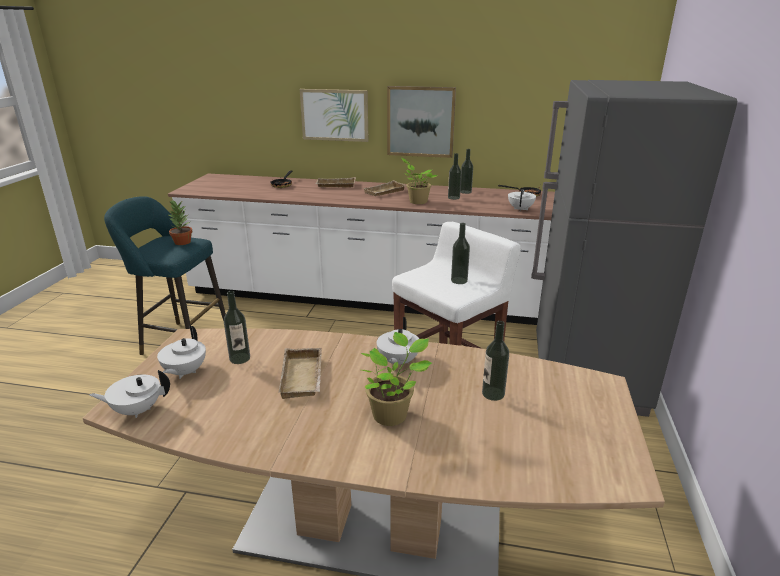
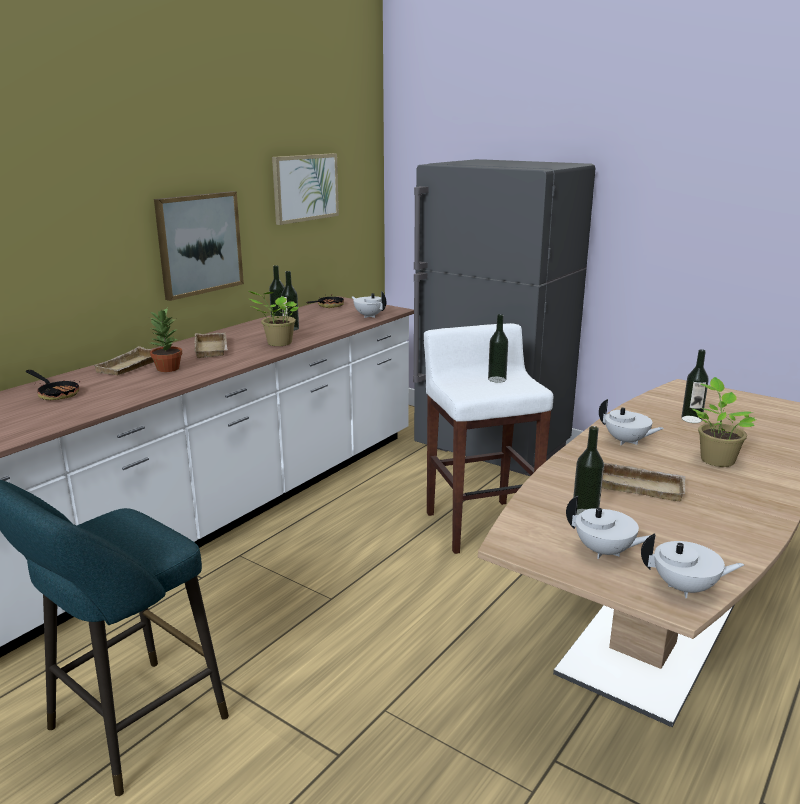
camera: 65 degrees left, 5 degrees down
(137, 410) = (685, 588): white teapot -> white teapot turned 90 degrees counterclockwise
(182, 242) = (118, 526): potted plant -> potted plant (167, 368)
(335, 115) = (82, 256): picture -> picture (305, 187)

